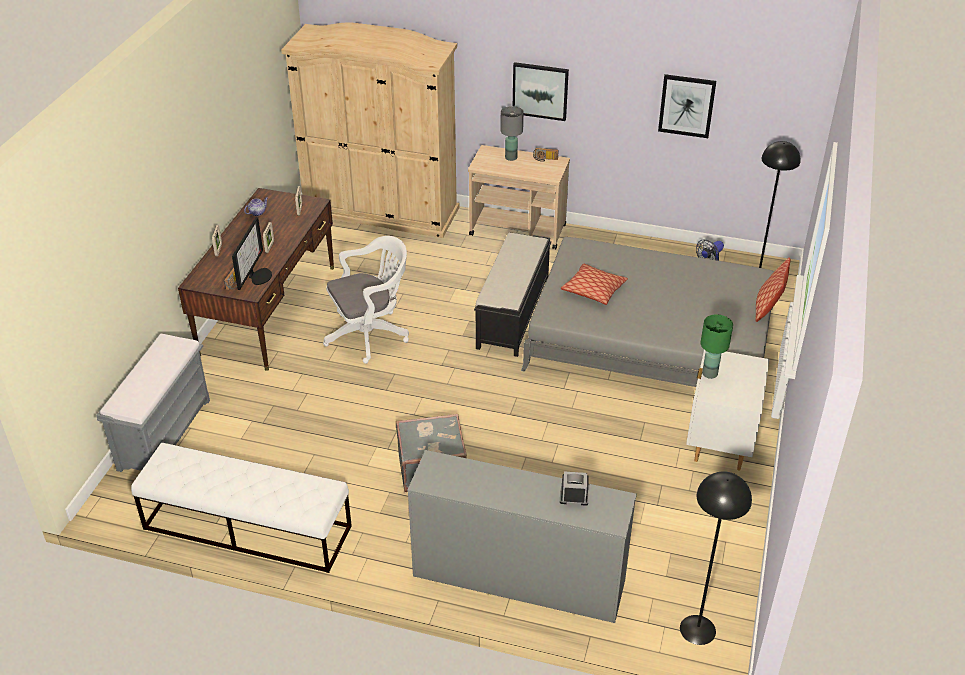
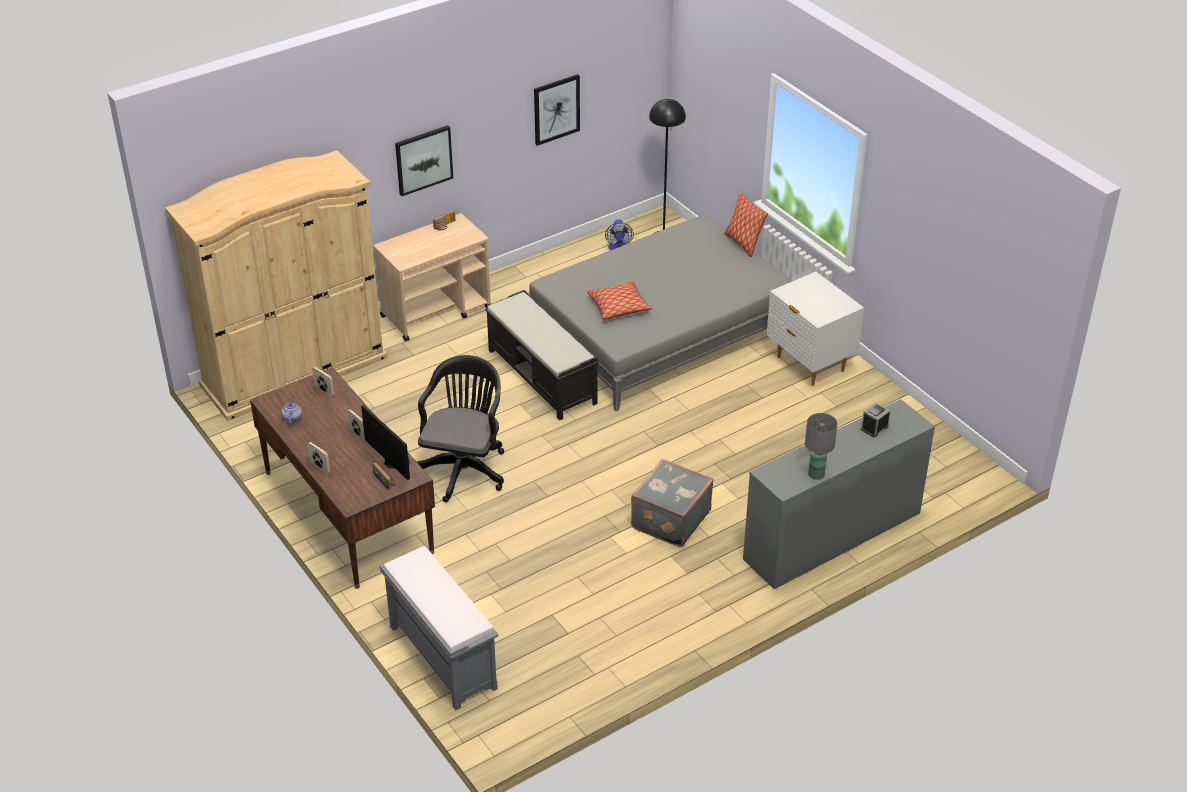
camera: 50 degrees left, 0 degrees up
(246, 527) = (620, 658): white bench -> none
(371, 334) = (464, 468): white office chair -> black office chair
(511, 157) = (416, 240): grey table lamp -> grey table lamp (815, 474)
(697, 630) = (962, 479): black floor lamp -> none
(709, 374) = (800, 305): green table lamp -> none

